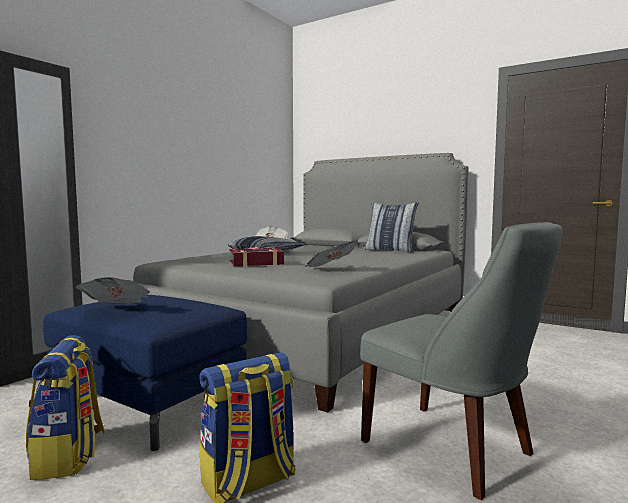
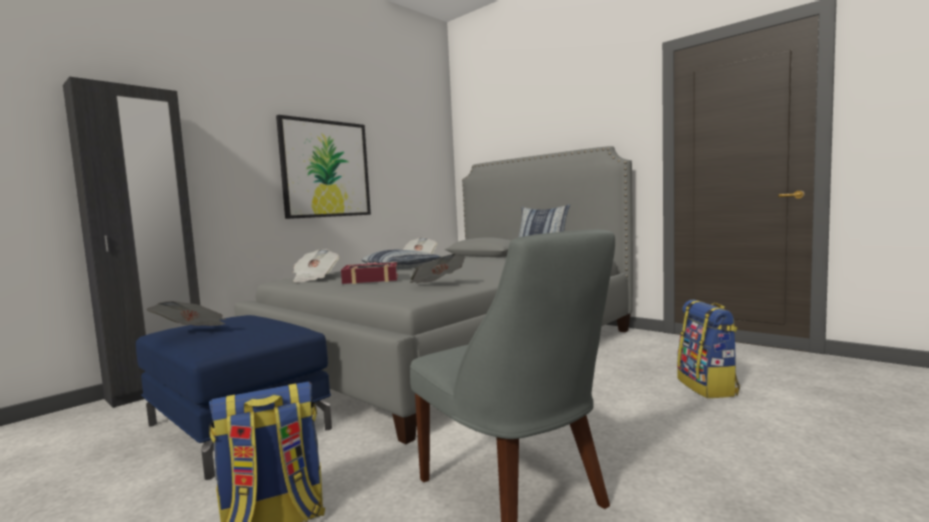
camera: 10 degrees right, 0 degrees up
(69, 456) = (128, 481): backpack -> backpack (708, 387)
(188, 156) = (325, 169): none -> picture
(195, 261) = (314, 278): none -> newspaper

